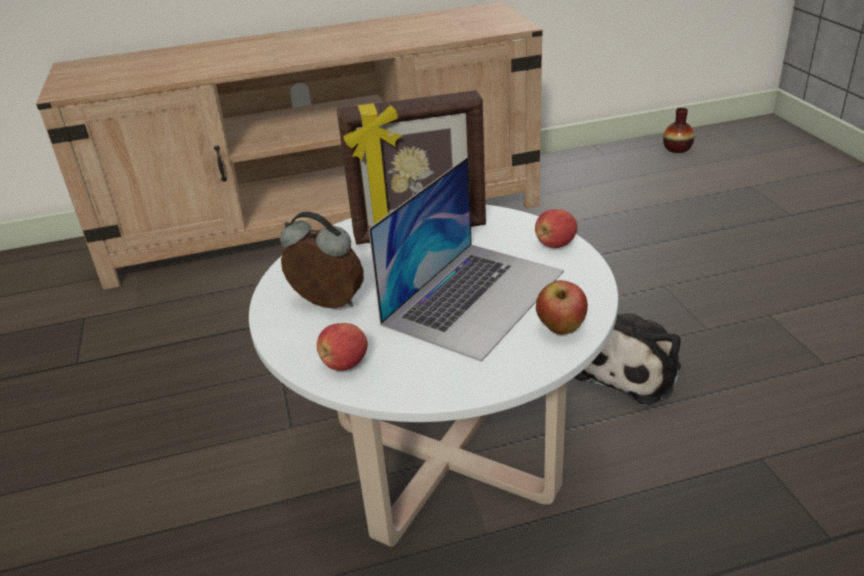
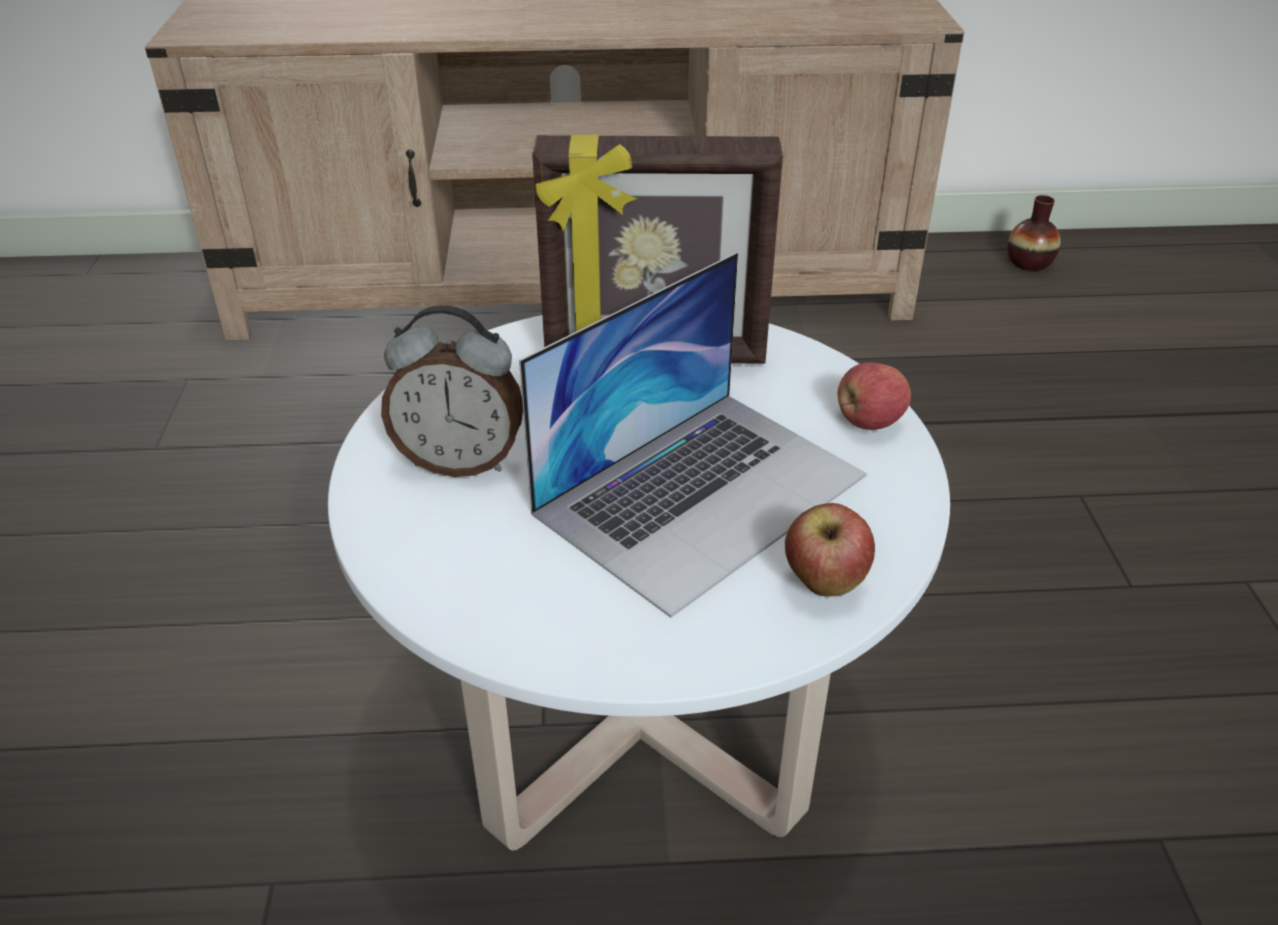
camera: 10 degrees right, 5 degrees up
(326, 305) = (461, 461): alarm clock -> alarm clock turned 150 degrees clockwise
(344, 364) = (449, 574): apple -> none
(631, 369) = (982, 629): plush toy -> none
(677, 148) = (1169, 258): vase -> vase (1029, 262)

